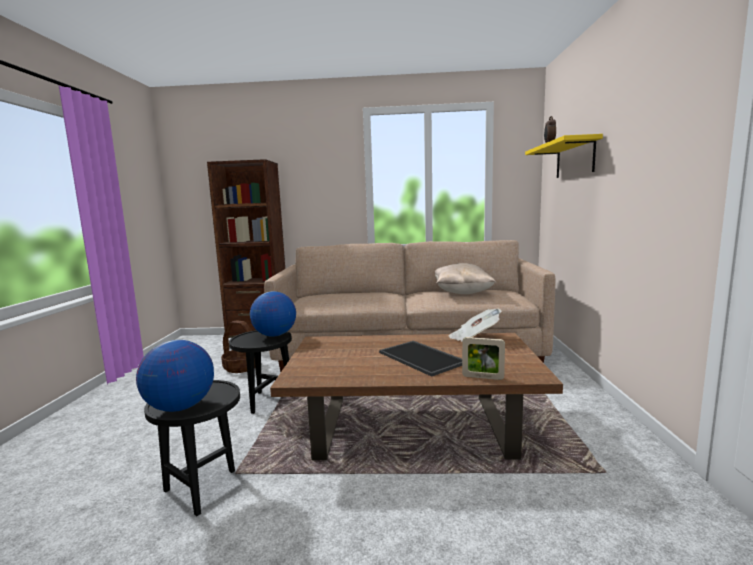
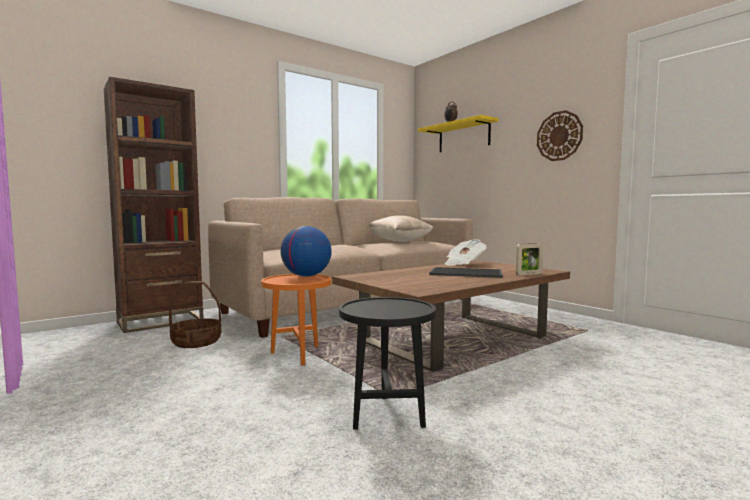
camera: 40 degrees left, 5 degrees down
(180, 407) = (399, 311): globe -> none
(266, 402) = (298, 356): black side table -> orange side table
(657, 163) = (559, 136): none -> wall clock

